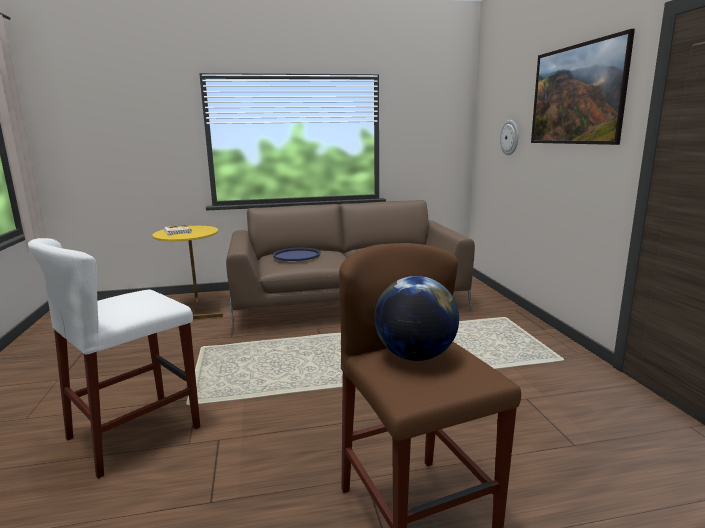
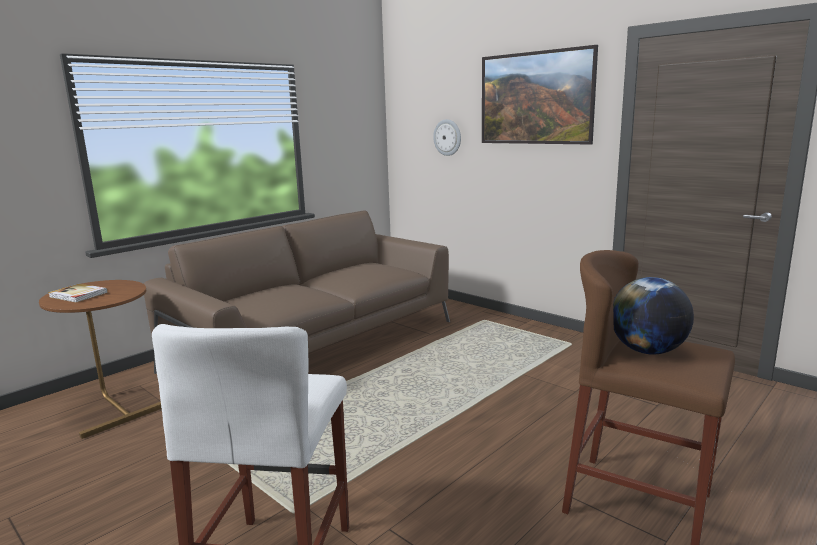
camera: 35 degrees left, 0 degrees up
(194, 309) = (115, 406): yellow side table -> brown side table
(296, 255) = (269, 297): blue tray -> none

